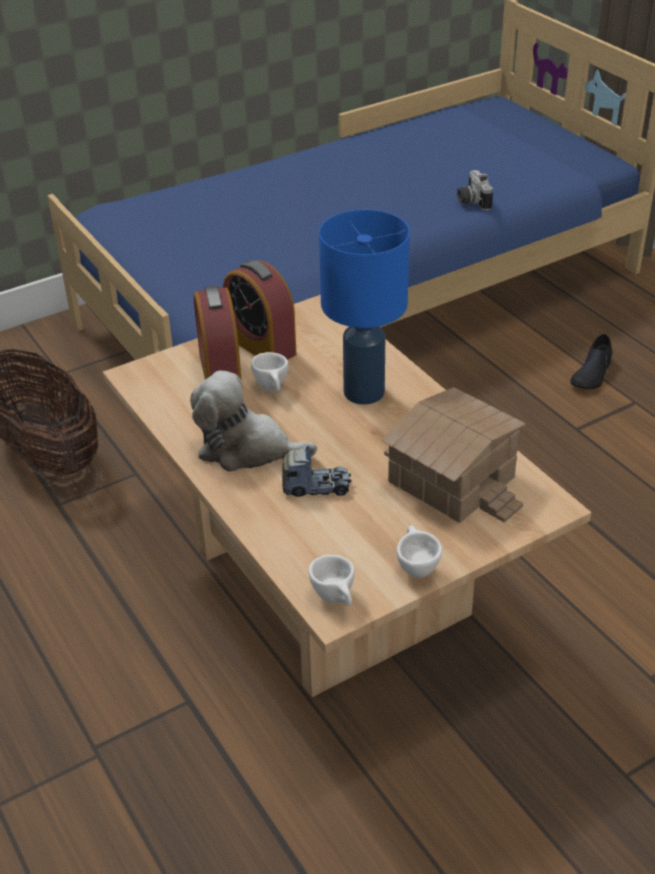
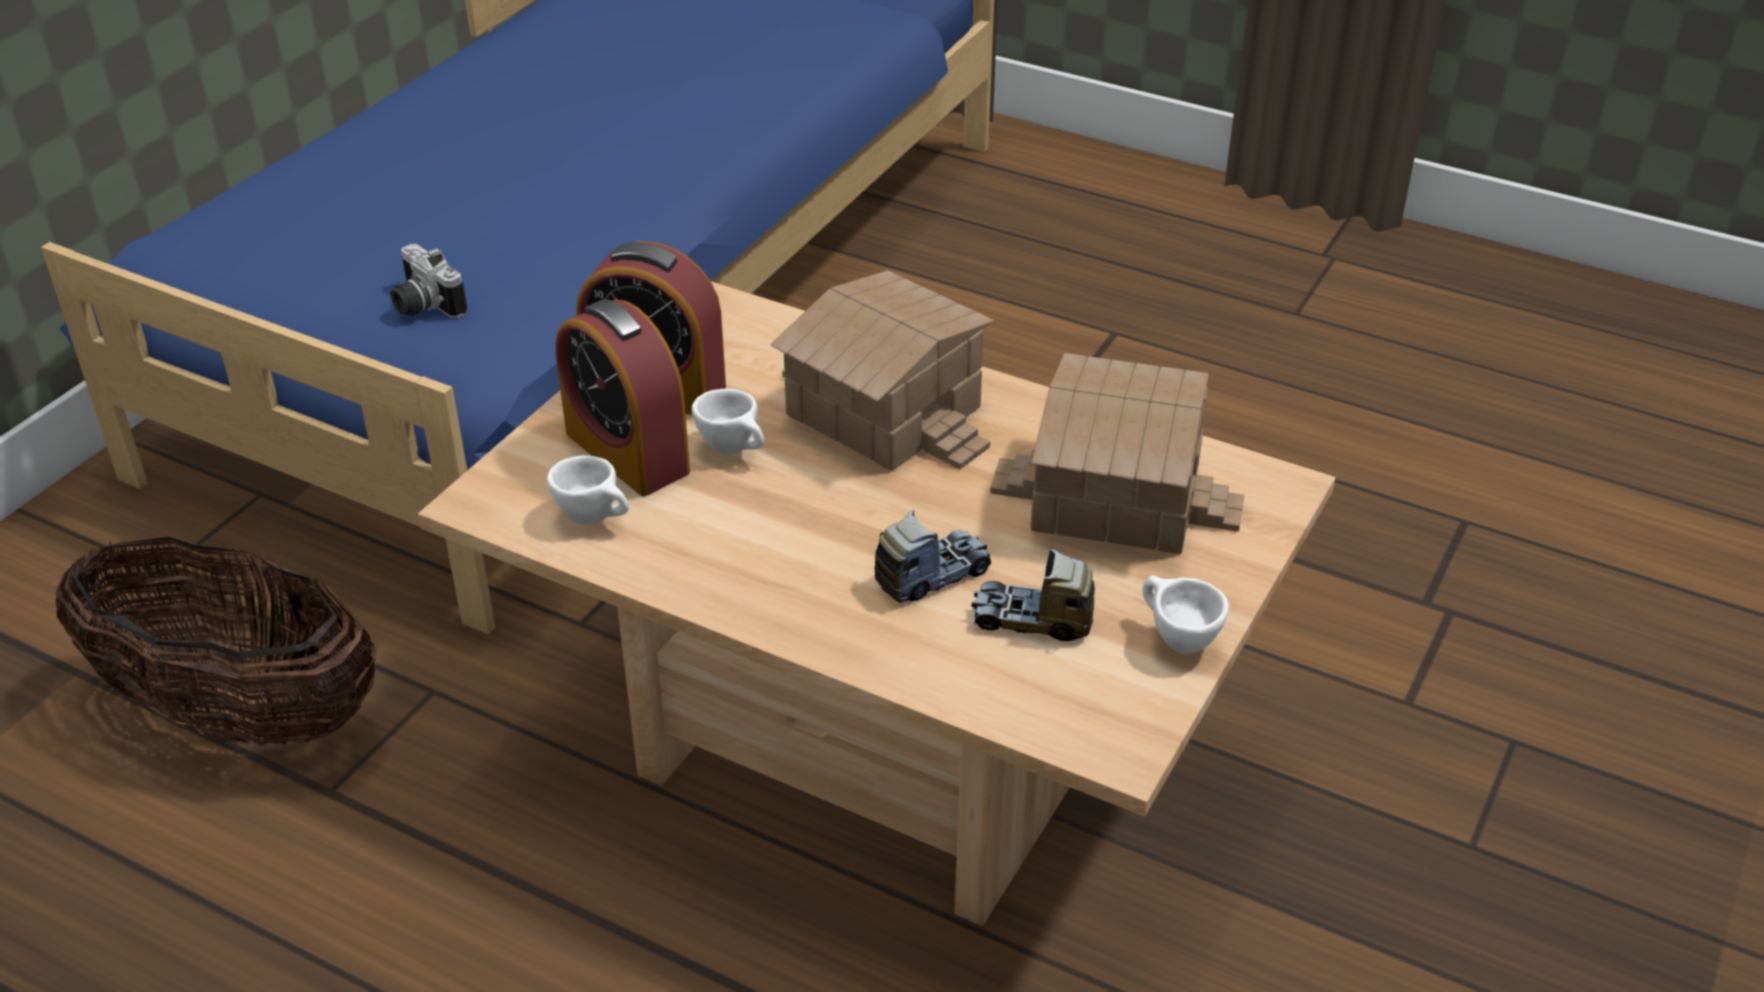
camera: 30 degrees left, 0 degrees up
(247, 449) = (775, 556): plush toy -> none
(336, 599) = (1106, 729): white cup -> white cup (596, 519)
(347, 529) = (1032, 621): none -> toy truck
(363, 393) = (881, 412): blue table lamp -> toy house
(471, 201) = (774, 87): camera -> camera (422, 306)
(592, 374) = (1028, 310): black shoe -> none

